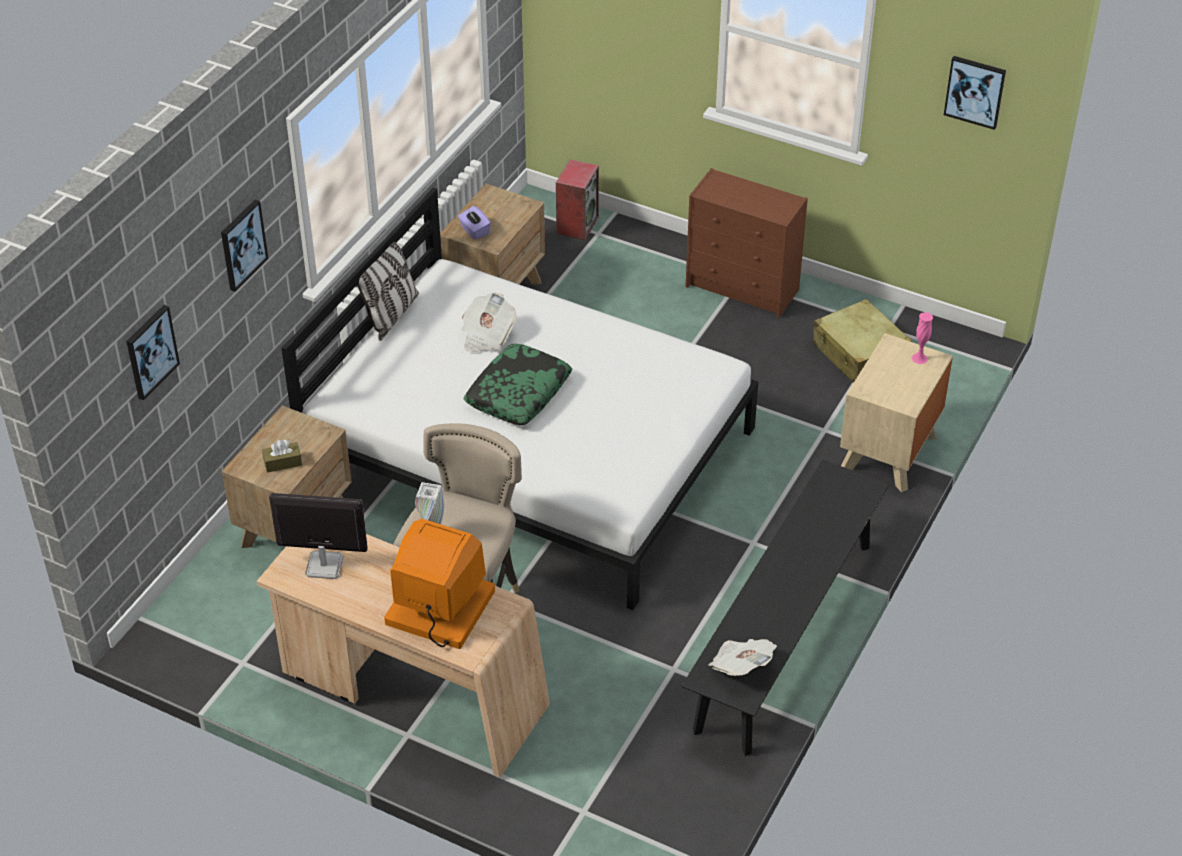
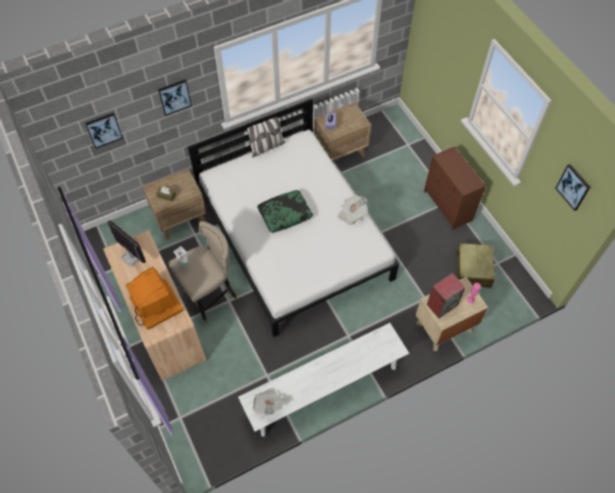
camera: 35 degrees right, 15 degrees up
(487, 336) = (295, 178): newspaper -> newspaper (351, 214)
(577, 224) = (402, 135): speaker -> speaker (442, 304)
(784, 636) = (324, 389): black bench -> white bench

